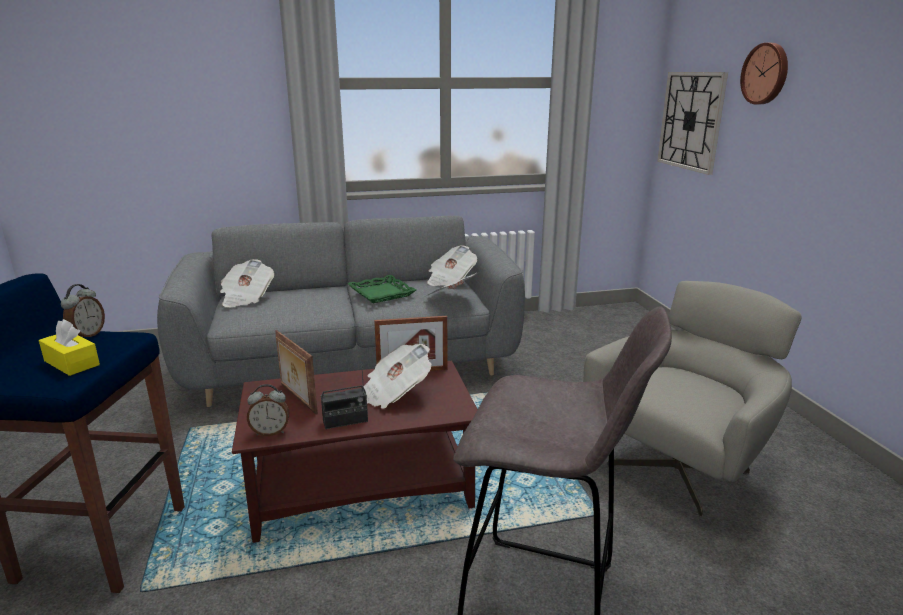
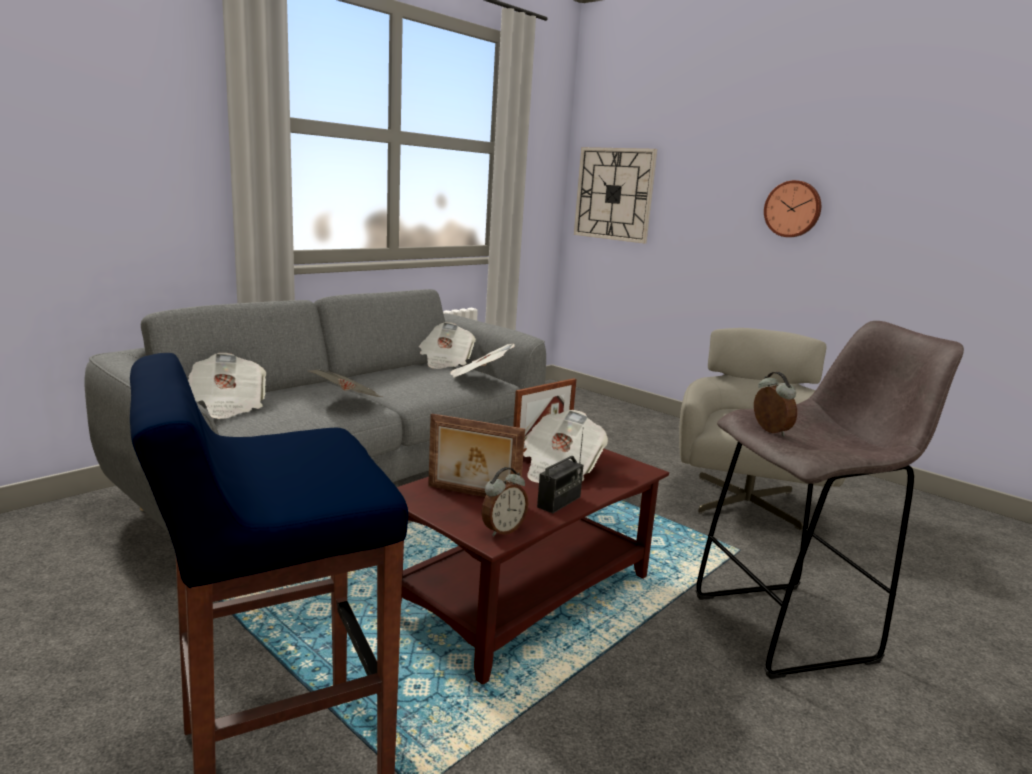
camera: 35 degrees left, 5 degrees down
(72, 363) = (321, 470): yellow tissue box -> none
(87, 335) = (259, 441): alarm clock -> alarm clock (769, 431)
(323, 307) = (348, 403): none -> newspaper
(382, 293) = (396, 381): green tray -> none
(766, 74) = (702, 151): wall clock -> wall clock (793, 209)

